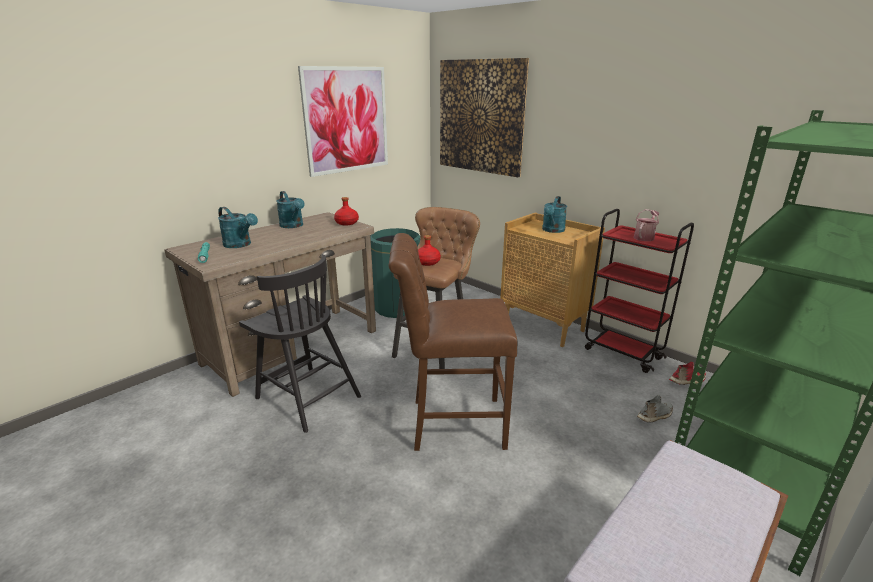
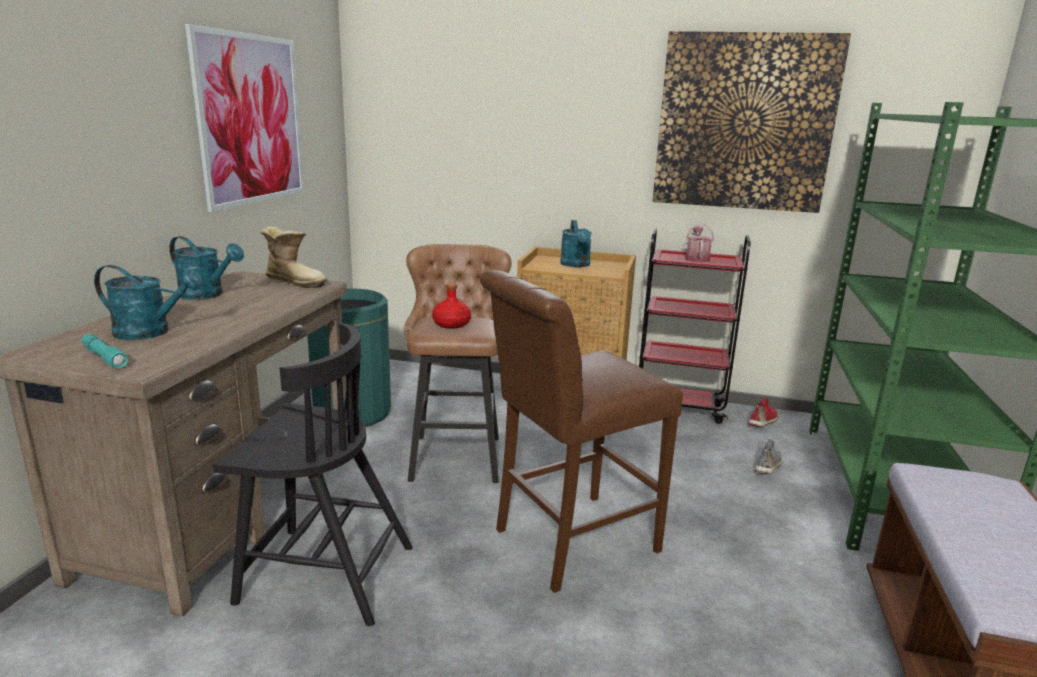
camera: 30 degrees left, 5 degrees down
(346, 223) = (296, 281): red bottle -> boot
(480, 117) = (437, 120): picture -> picture (744, 123)

